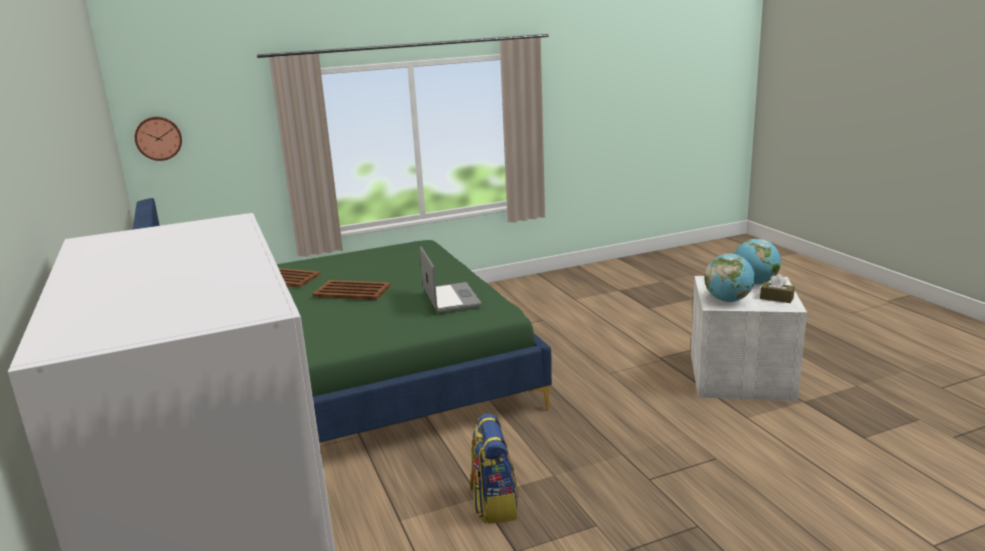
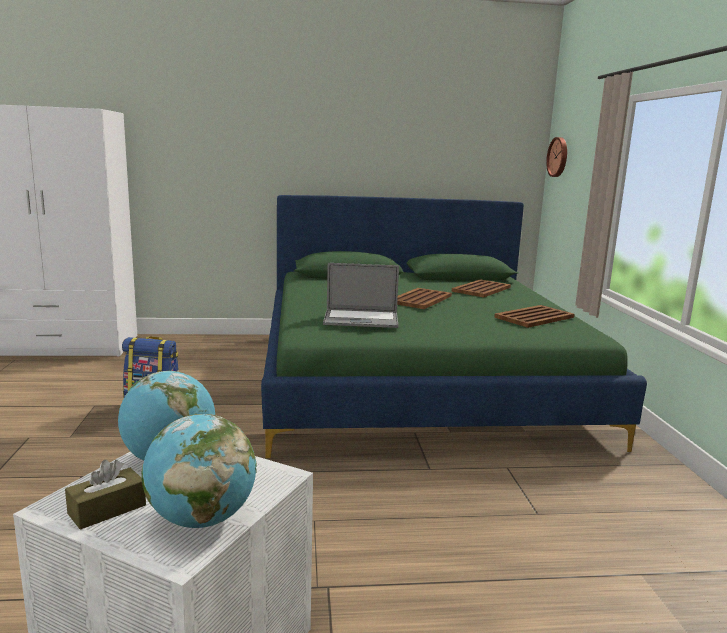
camera: 105 degrees right, 5 degrees down
(385, 256) = (535, 317): none -> brown tray

